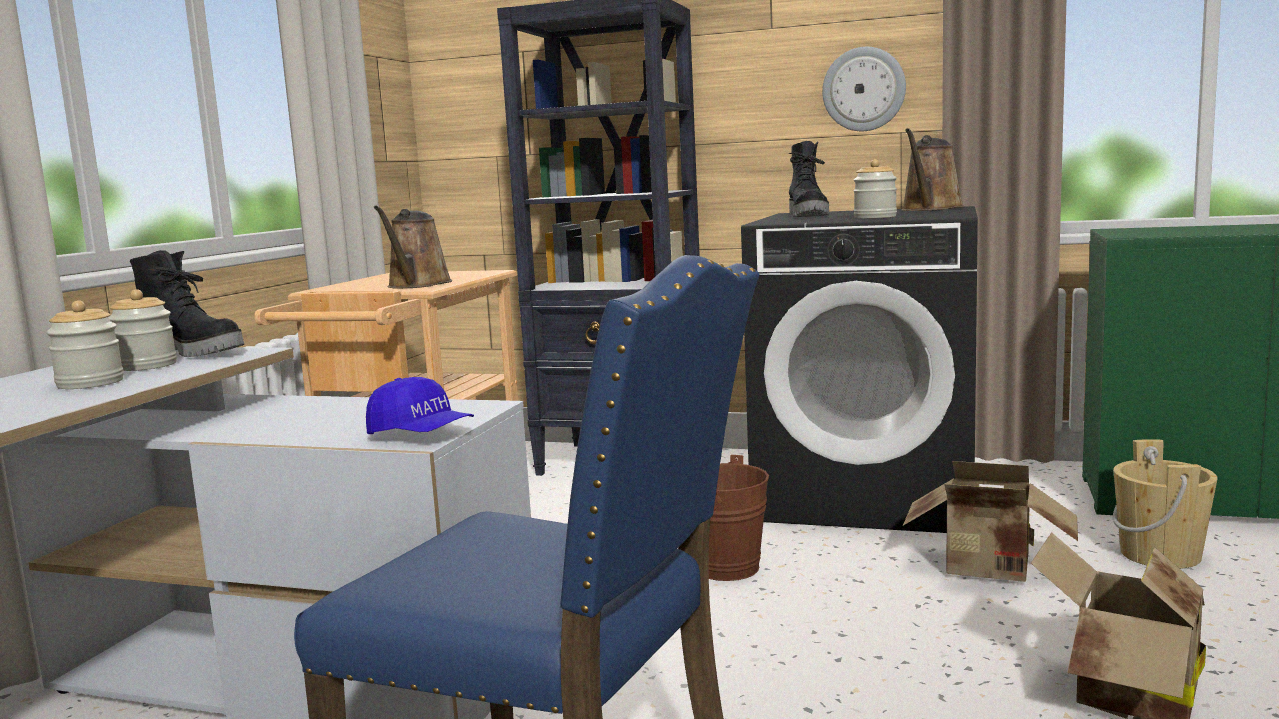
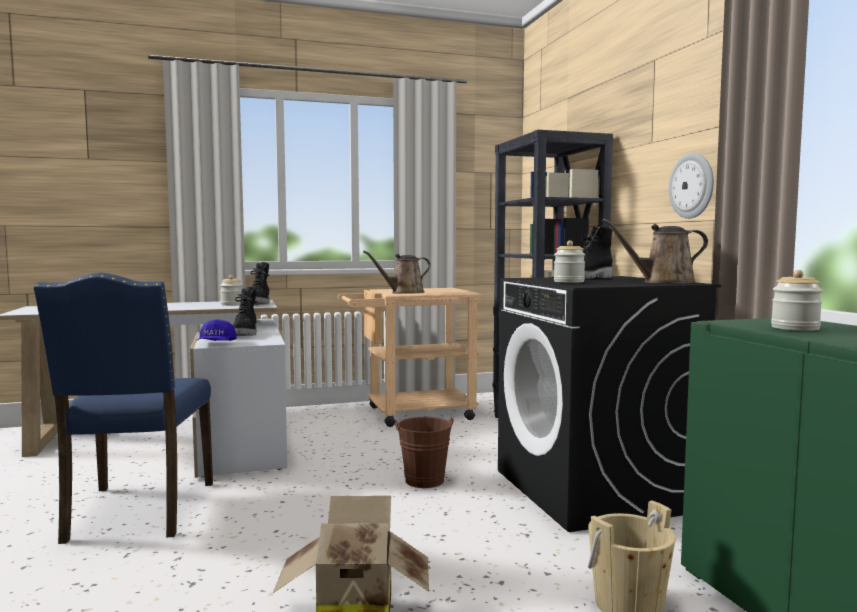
camera: 55 degrees right, 5 degrees down
(90, 383) = (199, 306): jar -> jar (795, 328)
(335, 414) = (246, 334): none -> black boot
(990, 570) = (509, 546): cardboard box -> none

